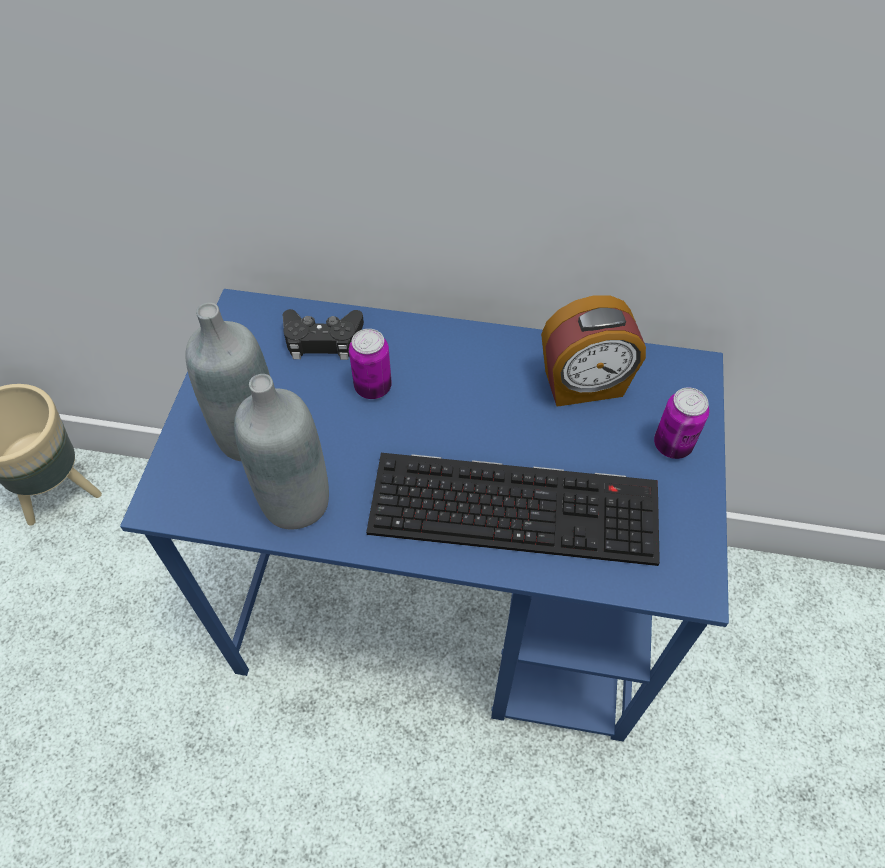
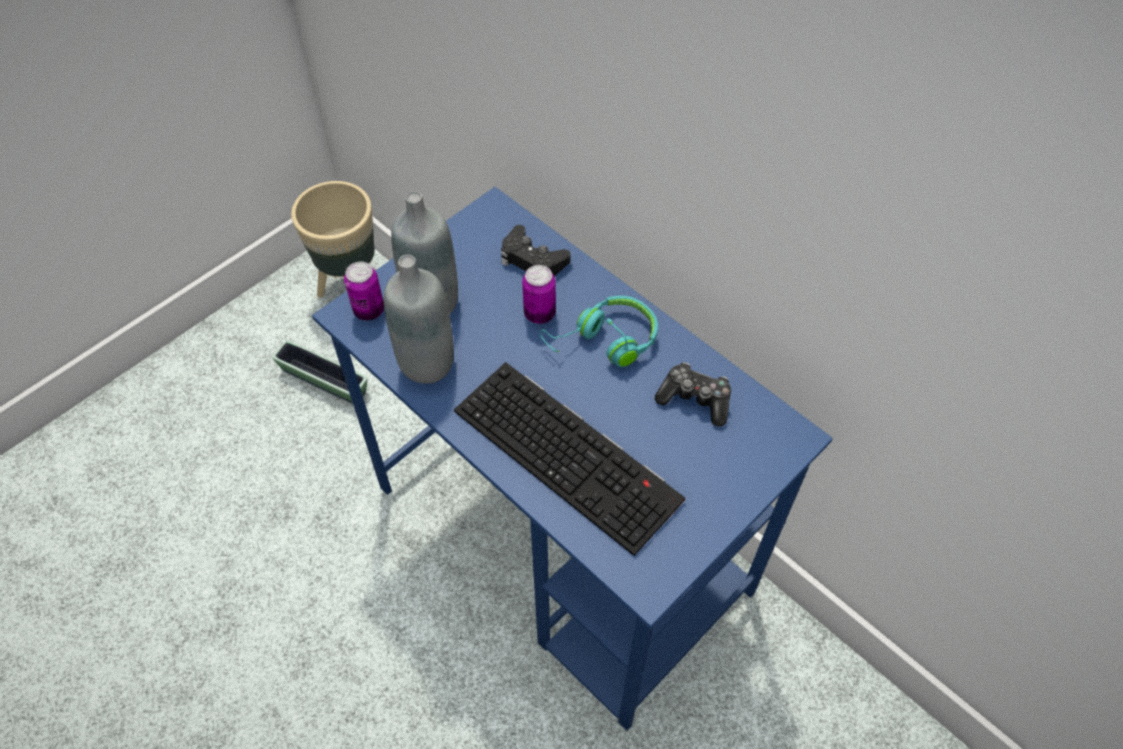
camera: 35 degrees right, 0 degrees up
(97, 605) = (324, 381): none -> planter
(458, 379) = (604, 341): none -> turquoise headphones
(584, 385) = (695, 399): alarm clock -> game controller
(672, 445) = (723, 481): can -> can (369, 310)

